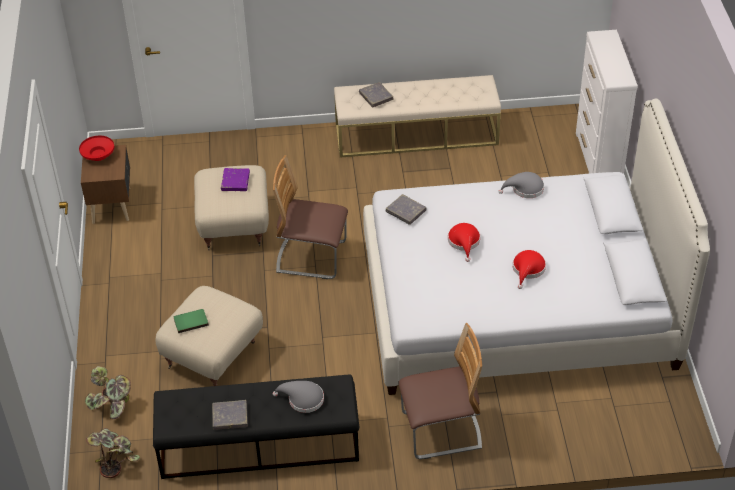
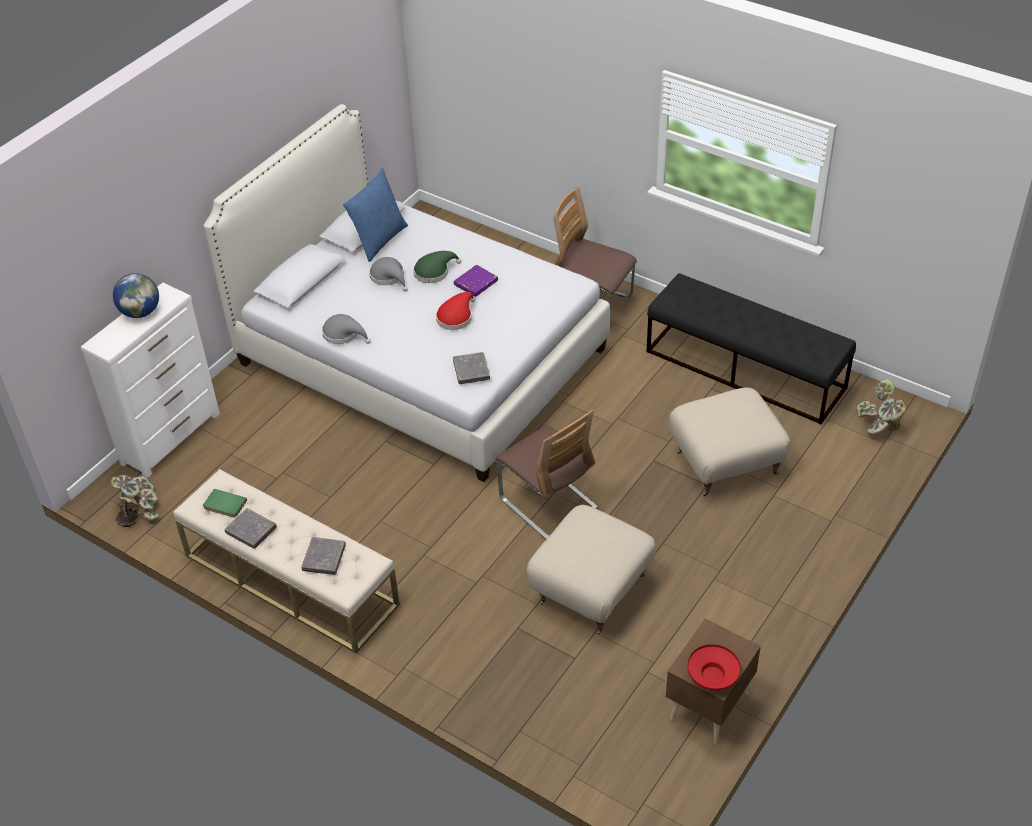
camera: 140 degrees left, 0 degrees up
(112, 405) = (853, 470): potted plant -> potted plant (139, 509)
(190, 321) = (749, 423): green book -> green book (224, 505)
(230, 416) = (778, 322): grey book -> grey book (251, 530)
(235, 181) = (579, 549): purple book -> purple book (476, 283)
(302, 399) = (707, 305): grey hat -> grey hat (389, 277)
(528, 270) = (434, 272): red hat -> green hat
(605, 272) = (379, 240): none -> blue pillow
(617, 62) = (140, 312): none -> globe

